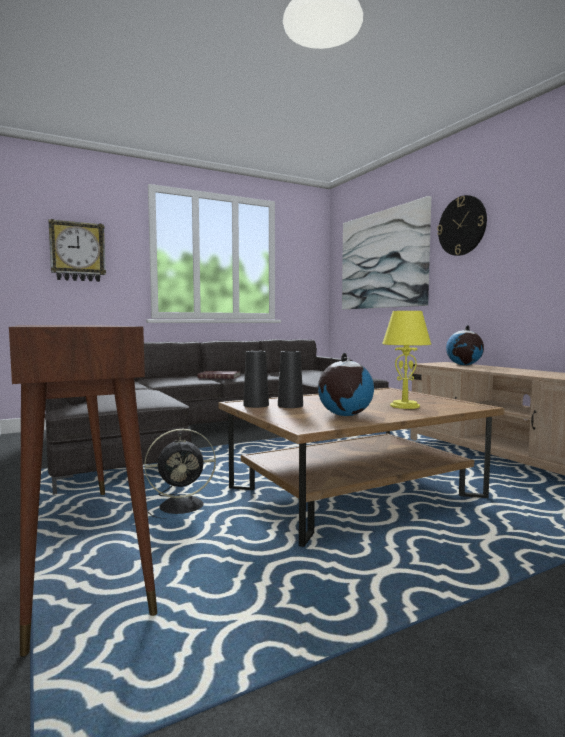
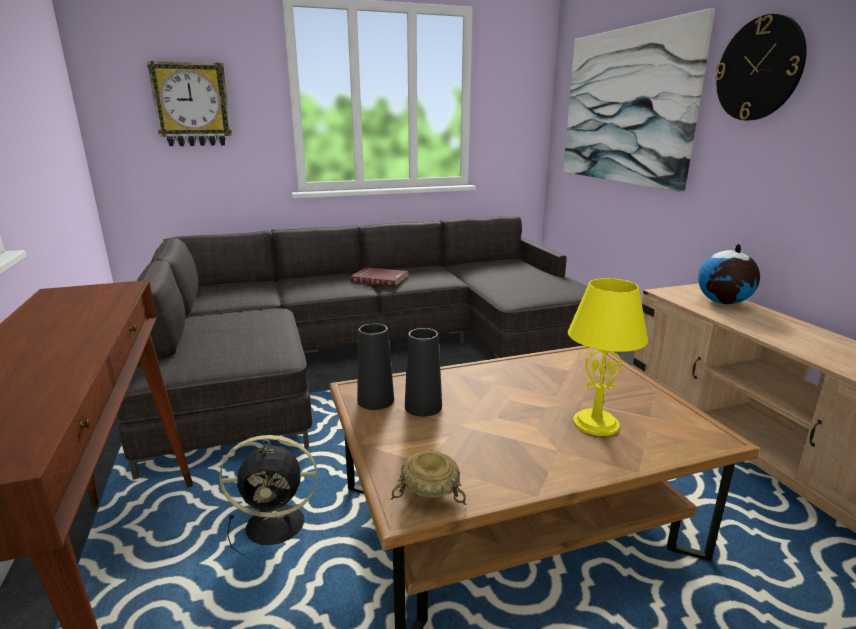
camera: 10 degrees right, 15 degrees up
(315, 423) = (428, 491): none -> beige bowl
(344, 415) = (488, 456): globe -> none

